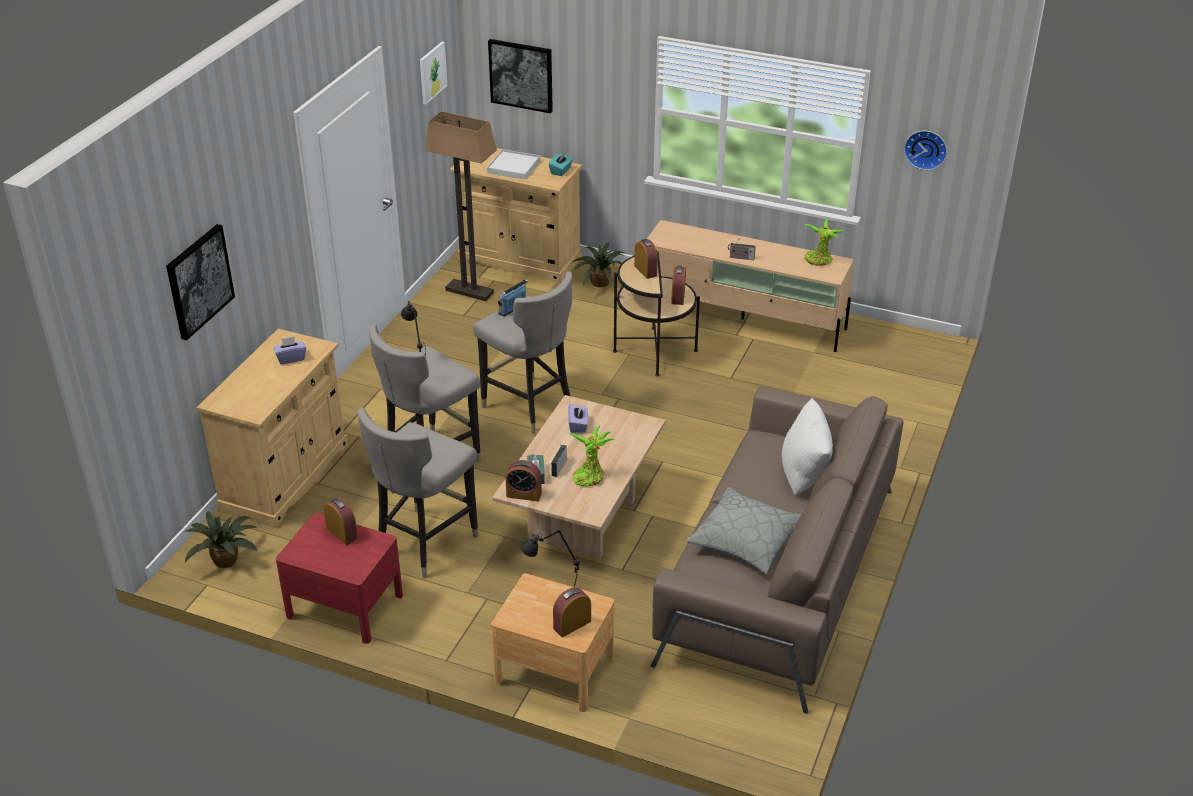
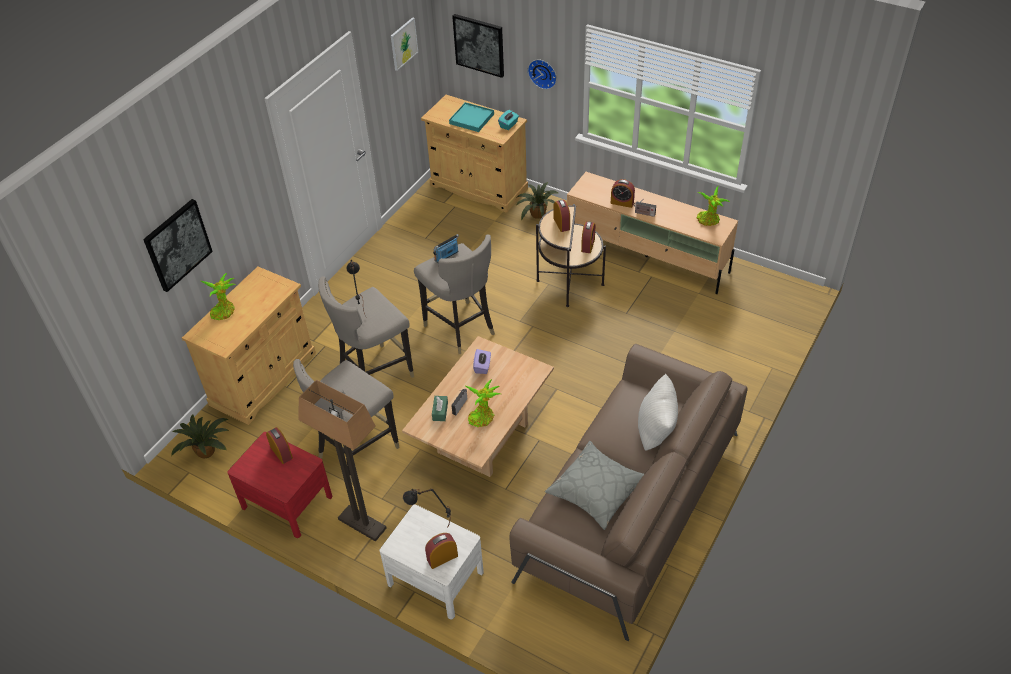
camera: 10 degrees right, 10 degrees up
(246, 376) = (224, 311): none -> potted plant
(291, 358) = (261, 296): purple tissue box -> none
(470, 291) = (434, 216): floor lamp -> floor lamp (363, 524)
(513, 167) = (471, 119): white tray -> turquoise tray
(524, 494) = (427, 430): alarm clock -> alarm clock (622, 202)
(554, 670) = (435, 578): brown nightstand -> white nightstand
(926, 148) = (804, 138): wall clock -> wall clock (543, 73)

